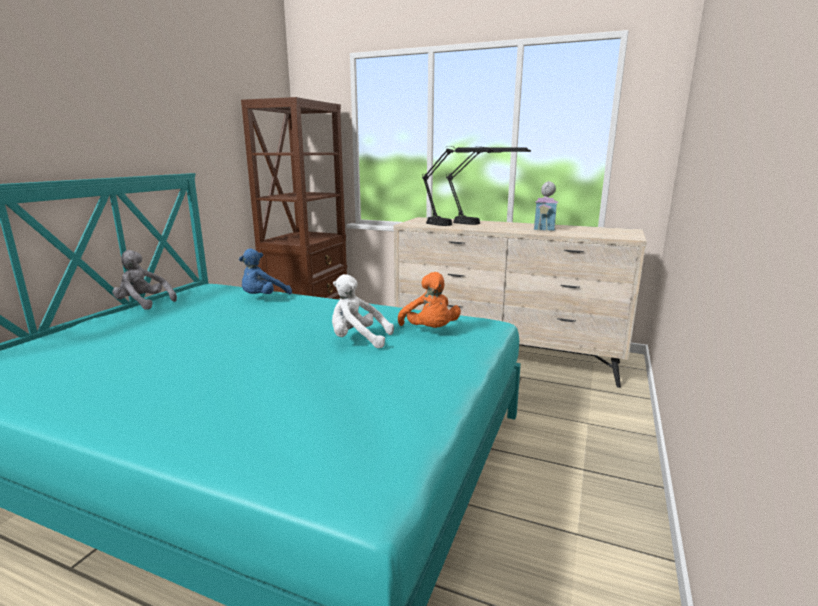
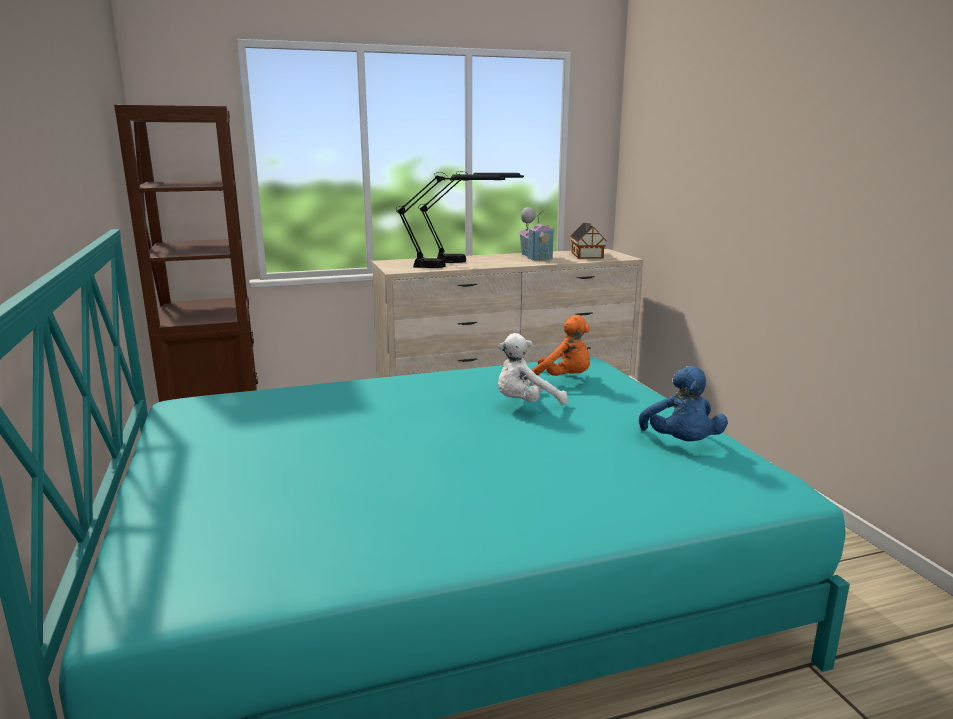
camera: 40 degrees left, 0 degrees up
(143, 304) = (155, 447): grey plush toy -> none
(263, 298) = (308, 396): blue plush toy -> blue plush toy (681, 444)
(597, 232) = (587, 255): none -> toy house

